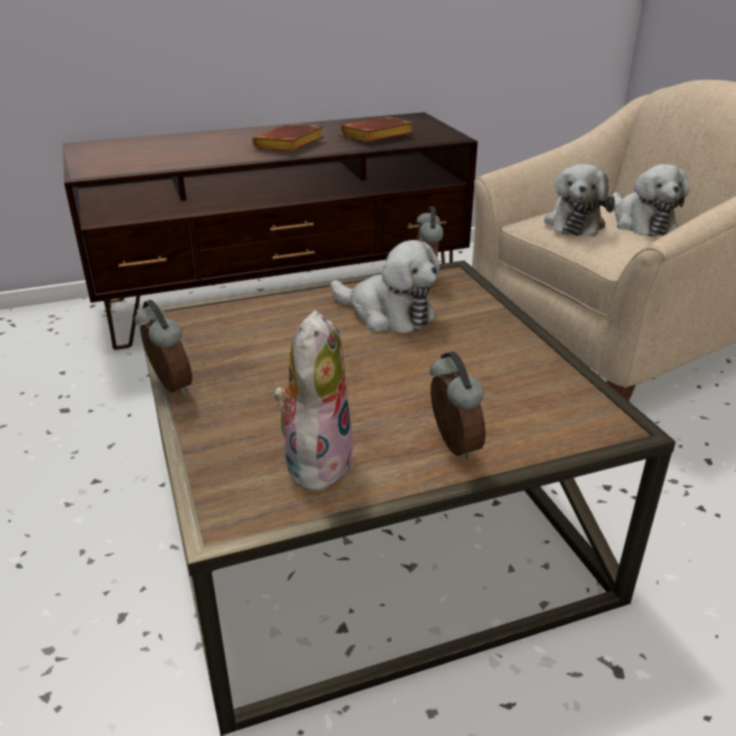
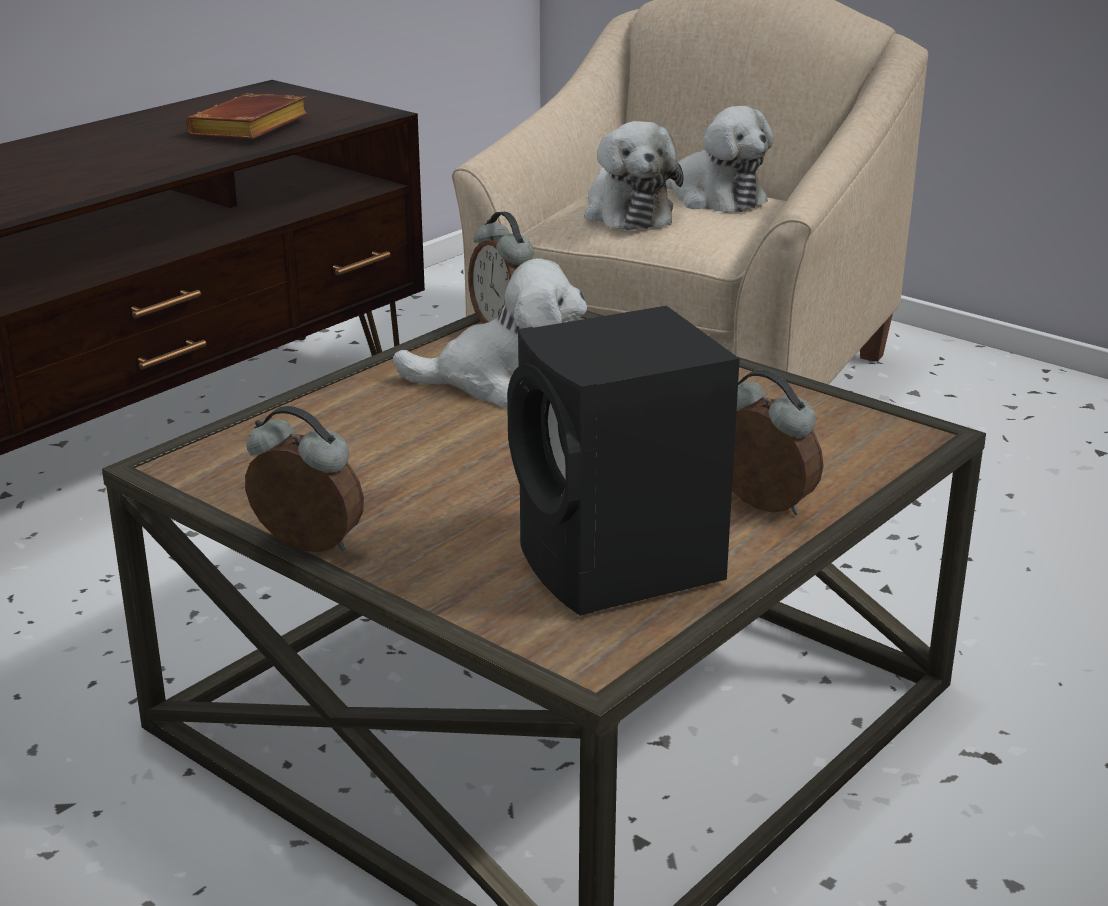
camera: 30 degrees left, 5 degrees down
(289, 145) = (121, 164): brown book -> none
(316, 461) = (621, 568): plush toy -> black speaker

